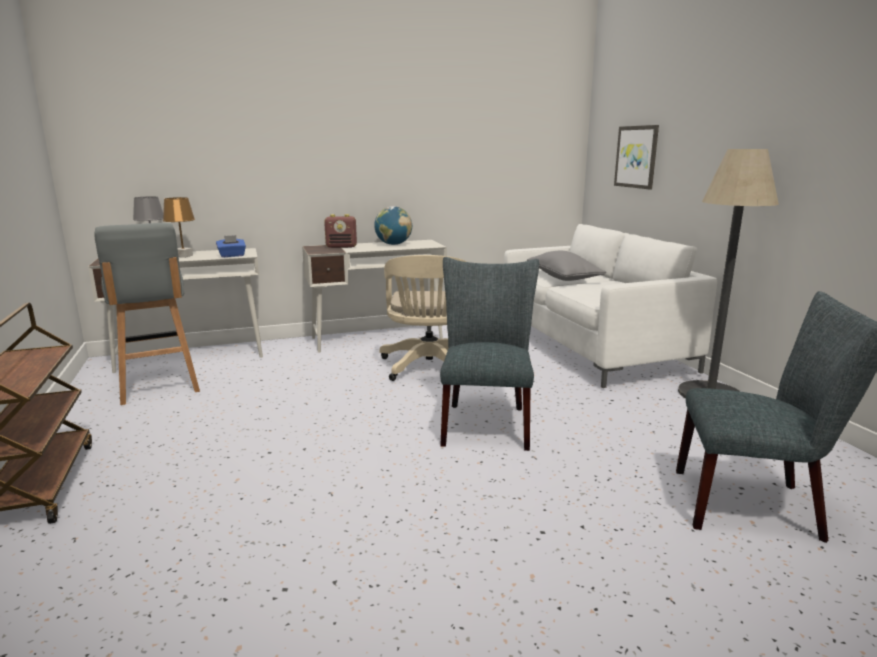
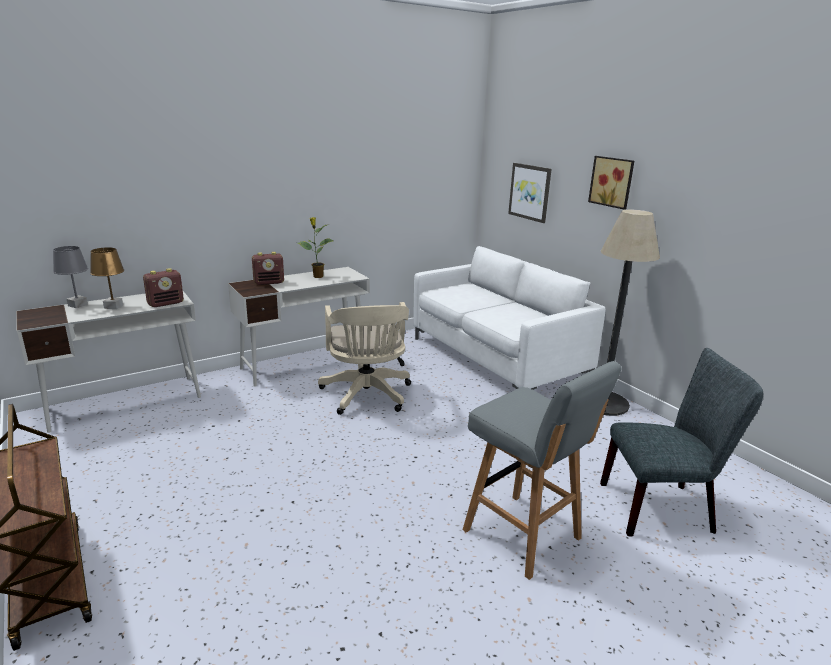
camera: 15 degrees left, 5 degrees up
(159, 386) = (109, 445): grey stool -> grey stool (524, 536)
(232, 255) = (166, 303): blue tissue box -> radio
(393, 244) = (317, 276): globe -> potted plant
(485, 422) = (439, 453): grey chair -> none
(563, 278) = (473, 302): grey pillow -> none
(725, 126) = (612, 182): none -> picture

